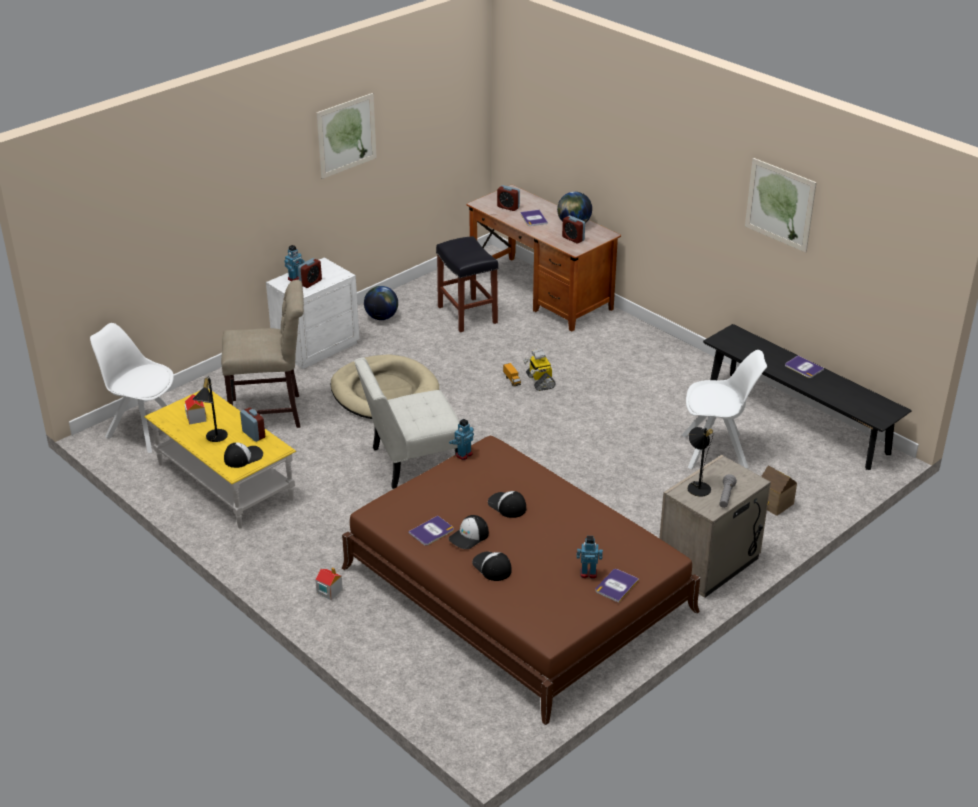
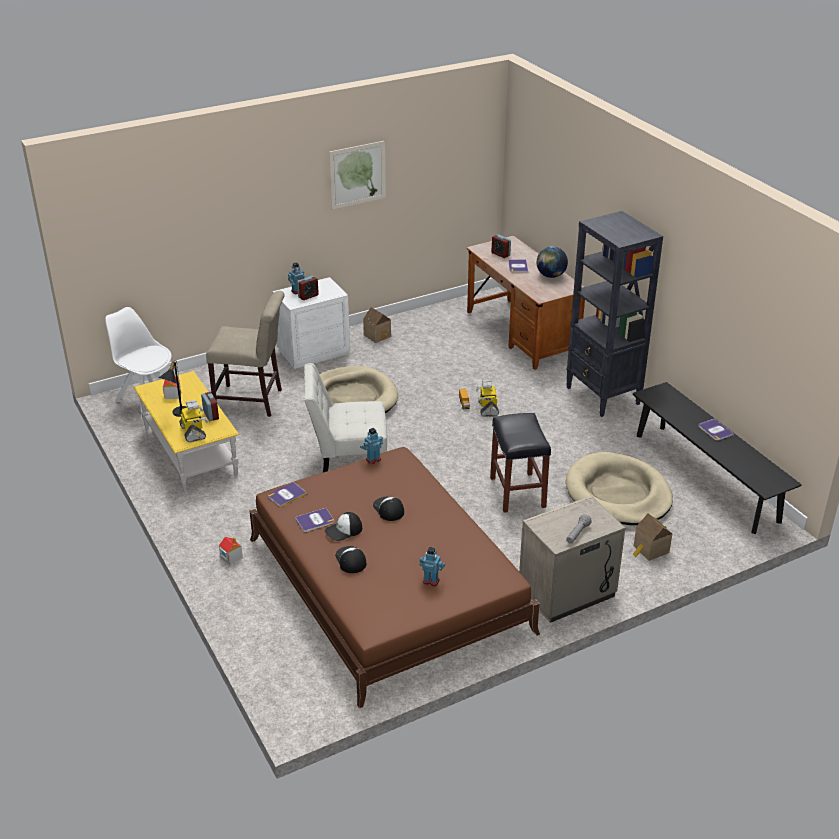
camera: 15 degrees right, 0 degrees up
(243, 457) = (193, 432): cap -> toy robot
(381, 317) = (378, 335): globe -> toy house
(466, 314) = (450, 342): black stool -> black stool (517, 492)
(573, 239) = (544, 288): alarm clock -> none
(616, 586) = (450, 596): book -> book (287, 495)
(656, 350) = (603, 396): none -> black bookcase
(697, 486) = (556, 520): black table lamp -> none
(716, 451) = (618, 494): white chair -> beige dog bed
(780, 204) = (709, 277): picture -> none

